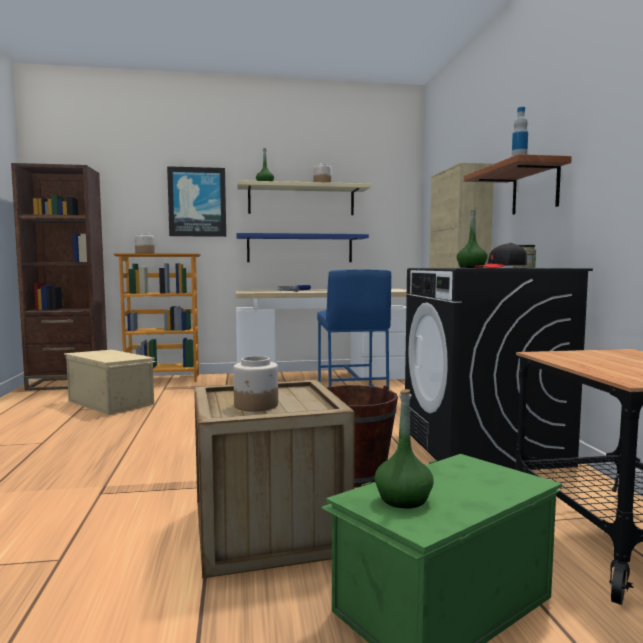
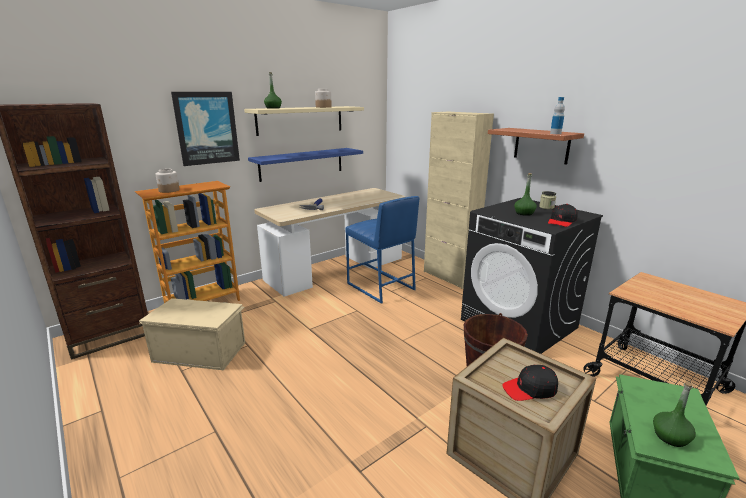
camera: 30 degrees left, 15 degrees up
(256, 405) = (530, 389): jar -> black cap

